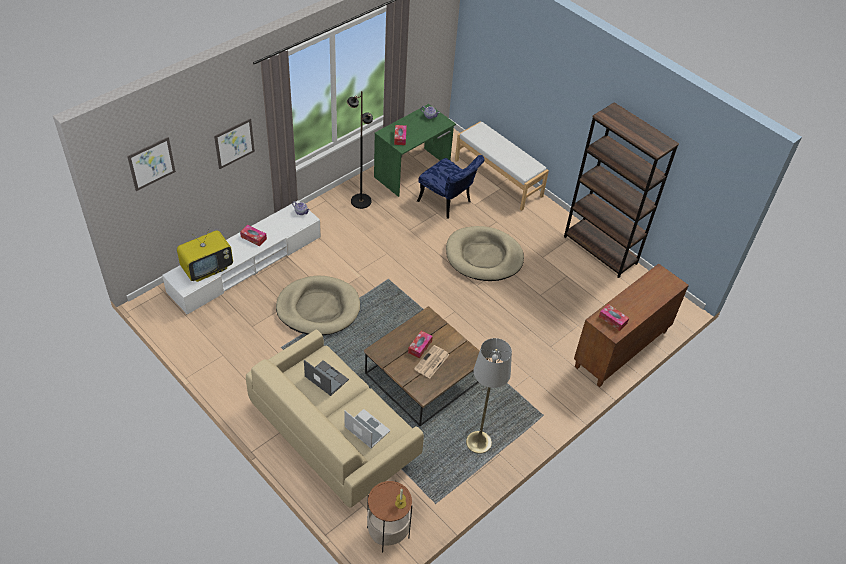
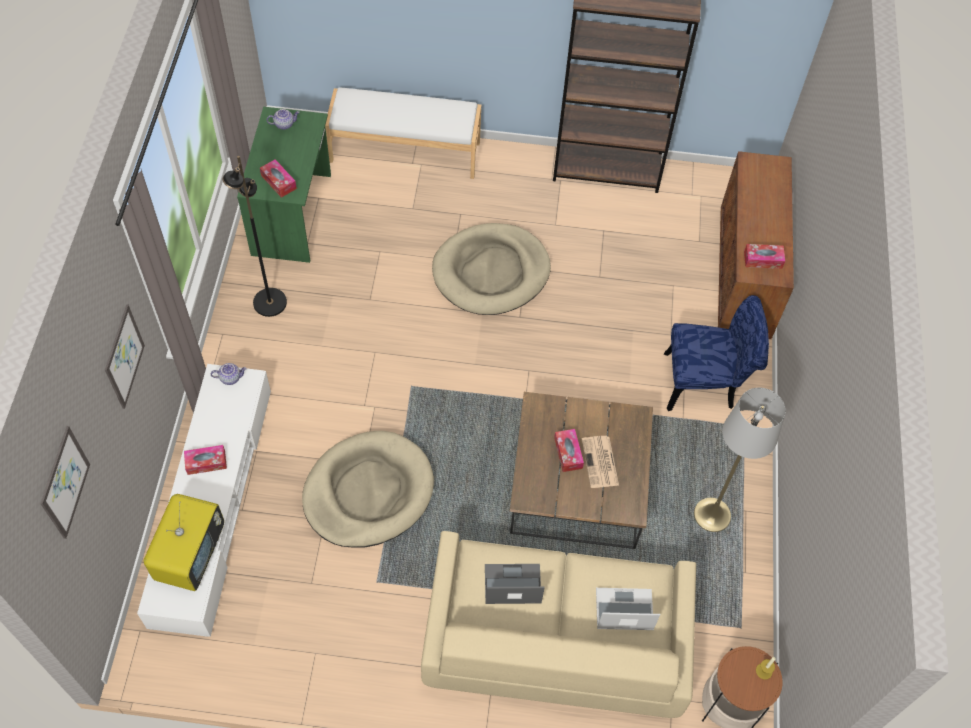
camera: 40 degrees left, 10 degrees up
(448, 203) = (380, 229): blue chair -> blue chair (706, 383)

